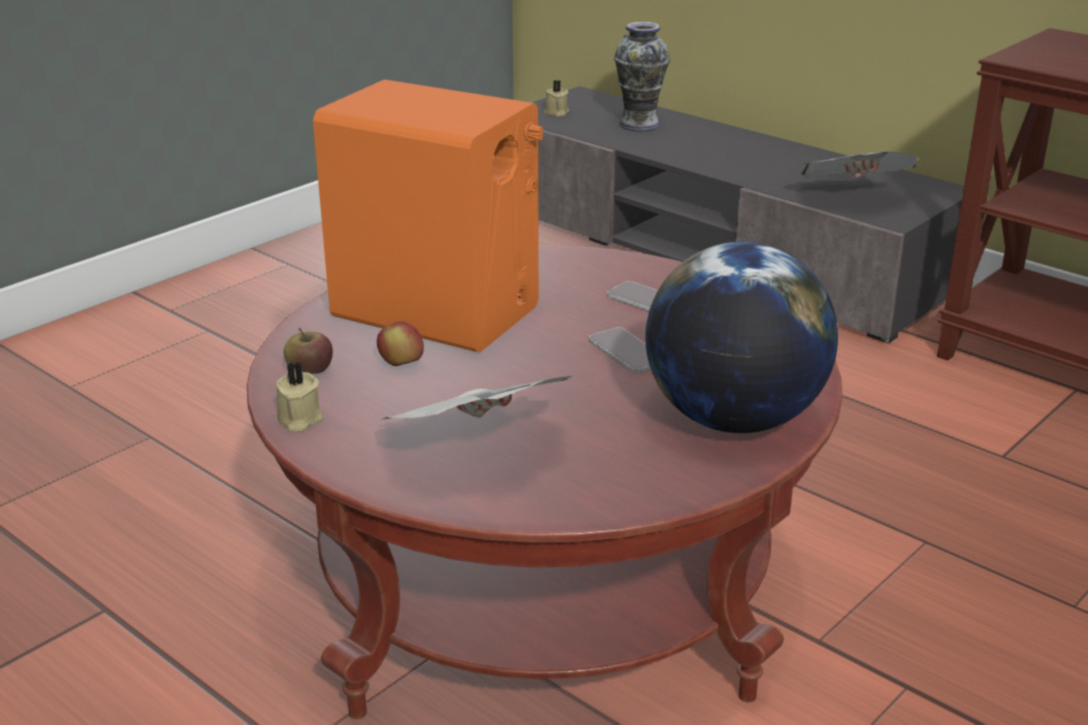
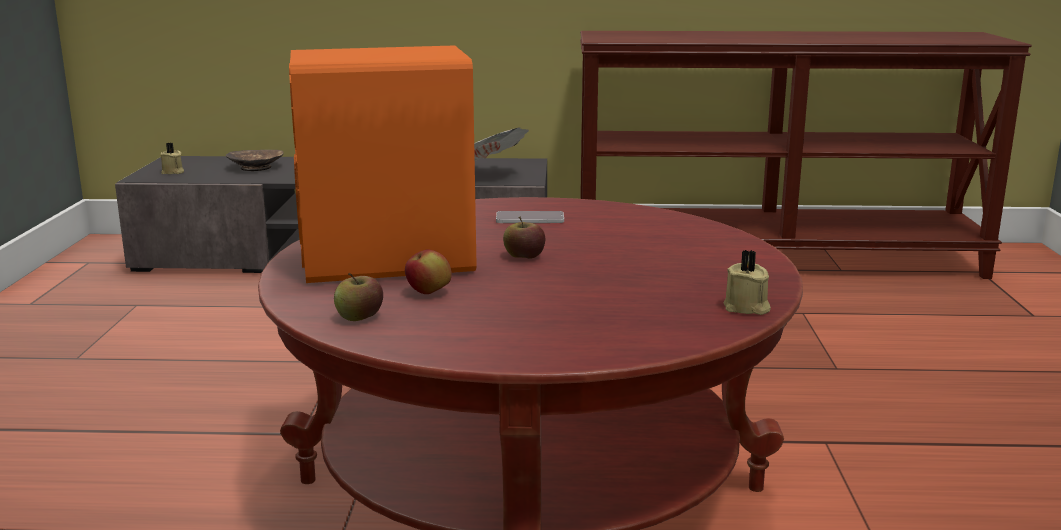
camera: 40 degrees left, 10 degrees down
(298, 420) = (419, 346): beige candle -> beige candle (746, 308)
(475, 445) = (588, 316): newspaper -> none
(552, 350) = (524, 257): none -> apple
(626, 352) = (575, 244): phone -> none
(638, 125) = (256, 167): vase -> brown bowl
(734, 419) = (715, 256): globe -> none

